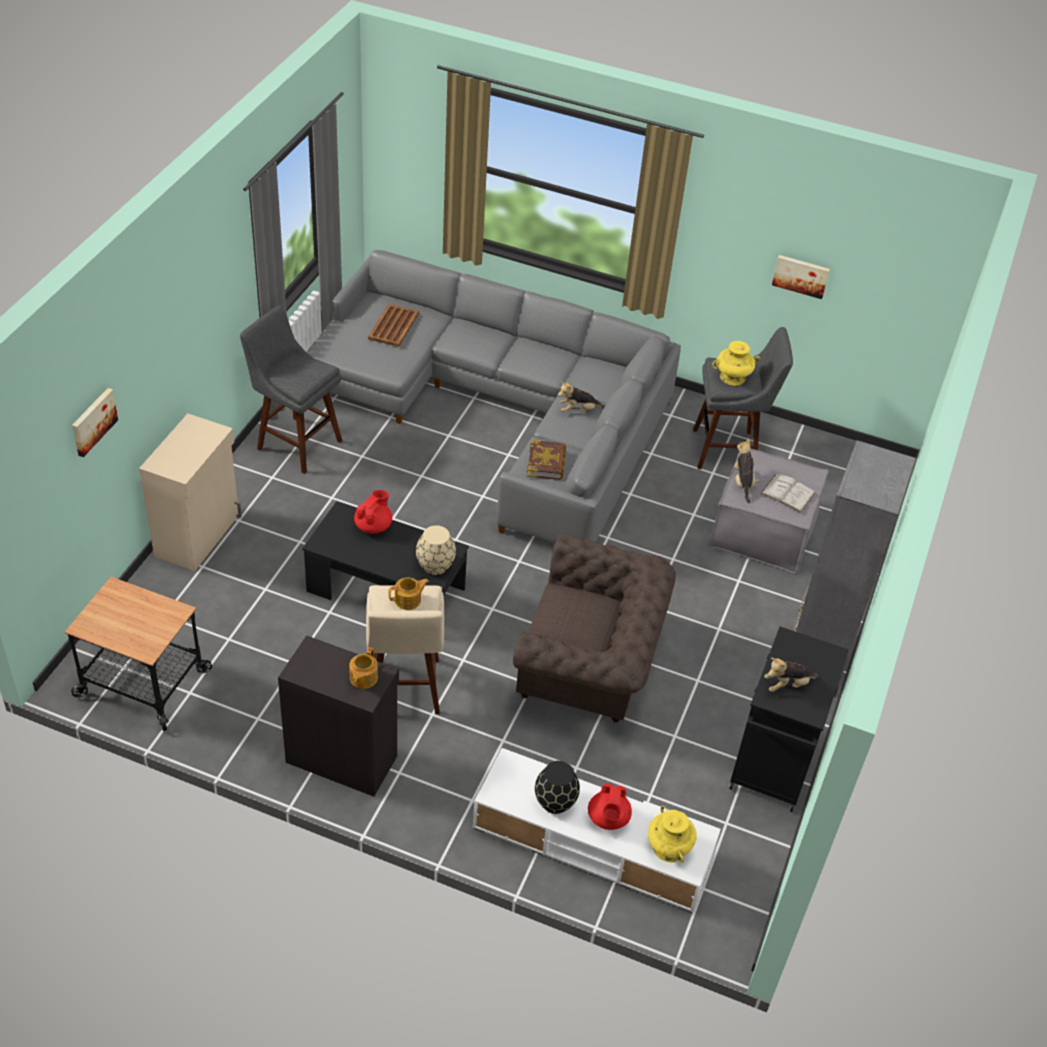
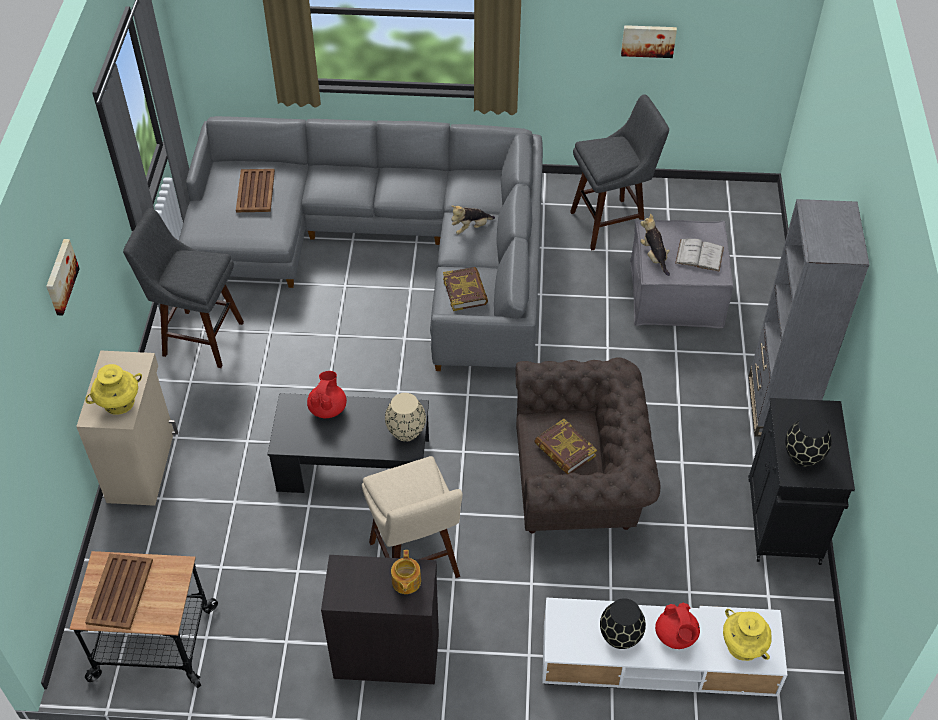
camera: 15 degrees left, 5 degrees up
(93, 421) = (28, 401): picture -> picture (60, 276)
(120, 615) = (120, 591): none -> brown tray
(408, 600) = (409, 481): teapot -> none
(574, 624) = (564, 450): none -> book
(732, 377) = (609, 156): yellow vase -> yellow vase (119, 403)
(787, 685) = (803, 455): plush toy -> black vase

